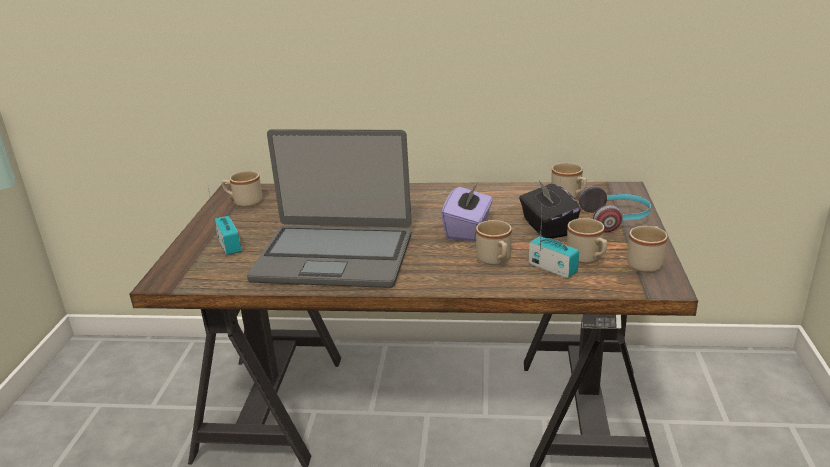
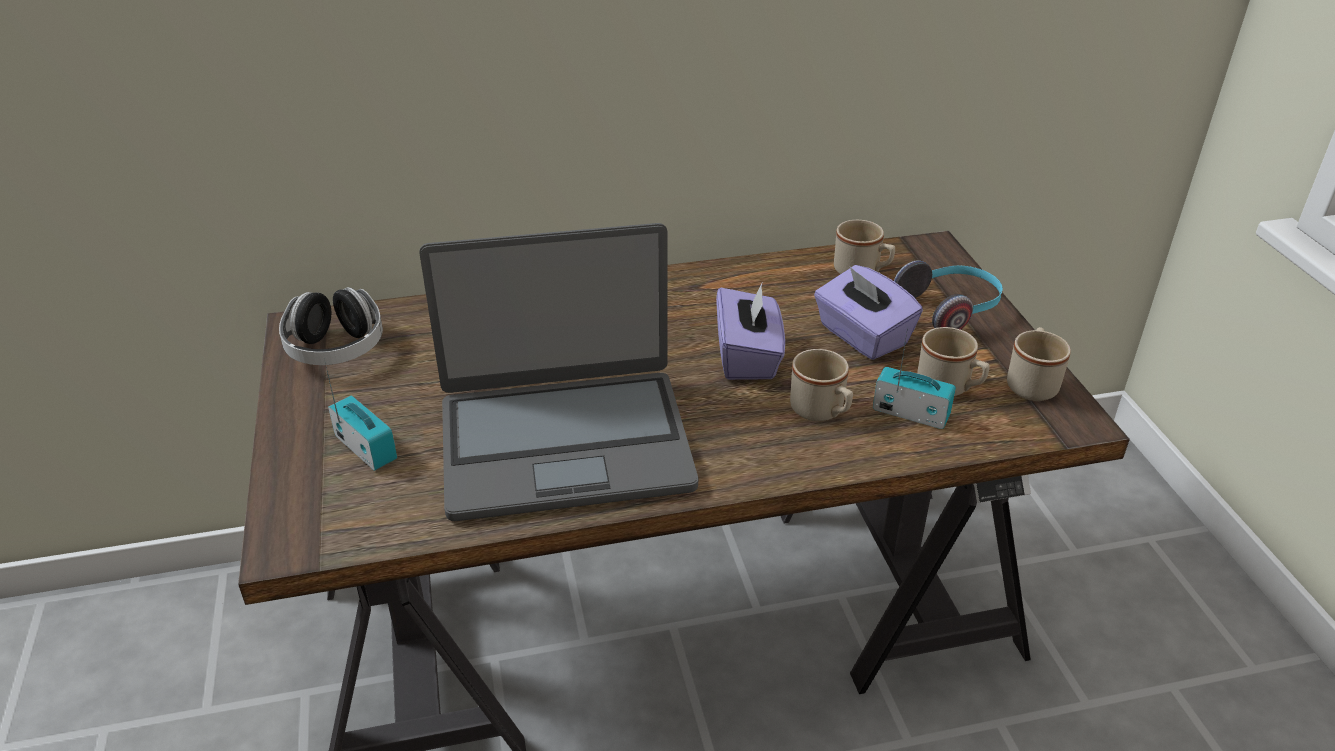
camera: 20 degrees left, 10 degrees up
(244, 202) = (336, 349): beige mug -> headphones
(547, 227) = (862, 336): black tissue box -> purple tissue box

